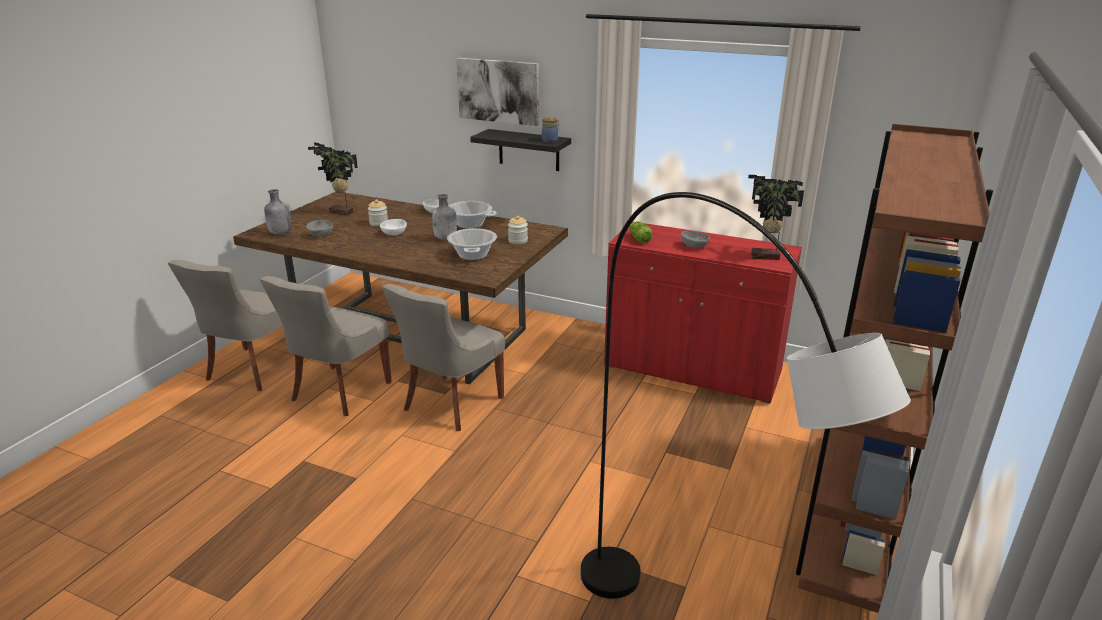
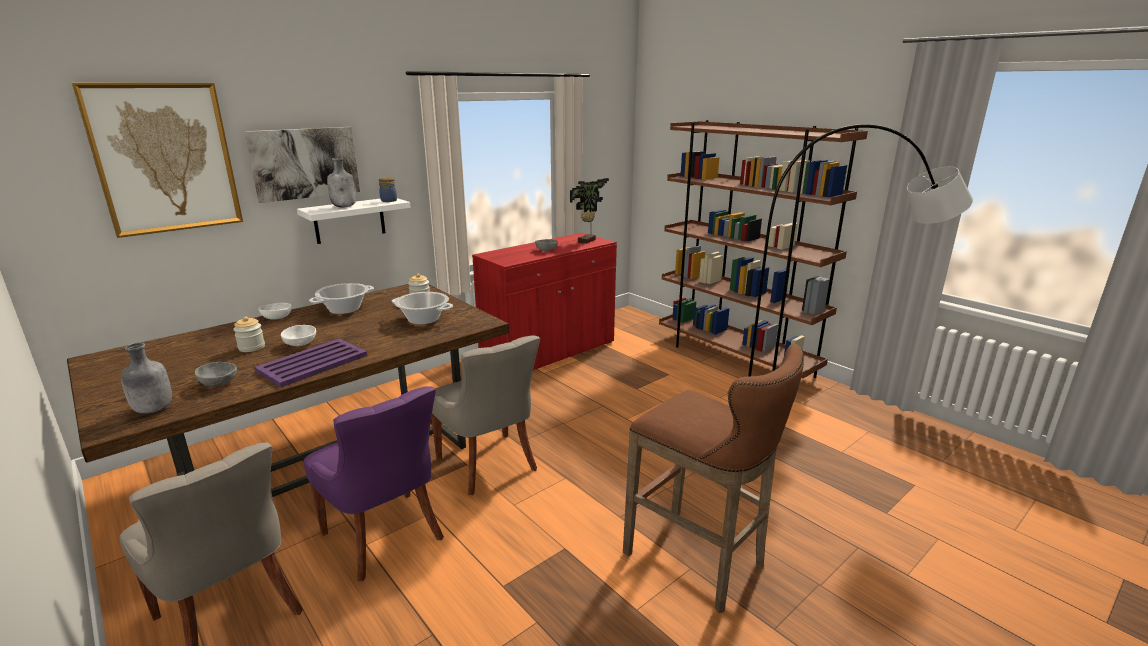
camera: 65 degrees left, 5 degrees down
(339, 392) = (385, 536): grey chair -> purple chair
(341, 213) = (165, 363): potted plant -> none
(364, 248) = (314, 363): none -> purple tray
(366, 565) = (700, 562): none -> brown stool
(409, 71) = (165, 158): none -> picture
(446, 239) = (362, 324): grey bottle -> grey bottle (345, 206)
(529, 150) = (349, 220): black shelf -> white shelf
(639, 239) = (511, 258): lettuce -> none

